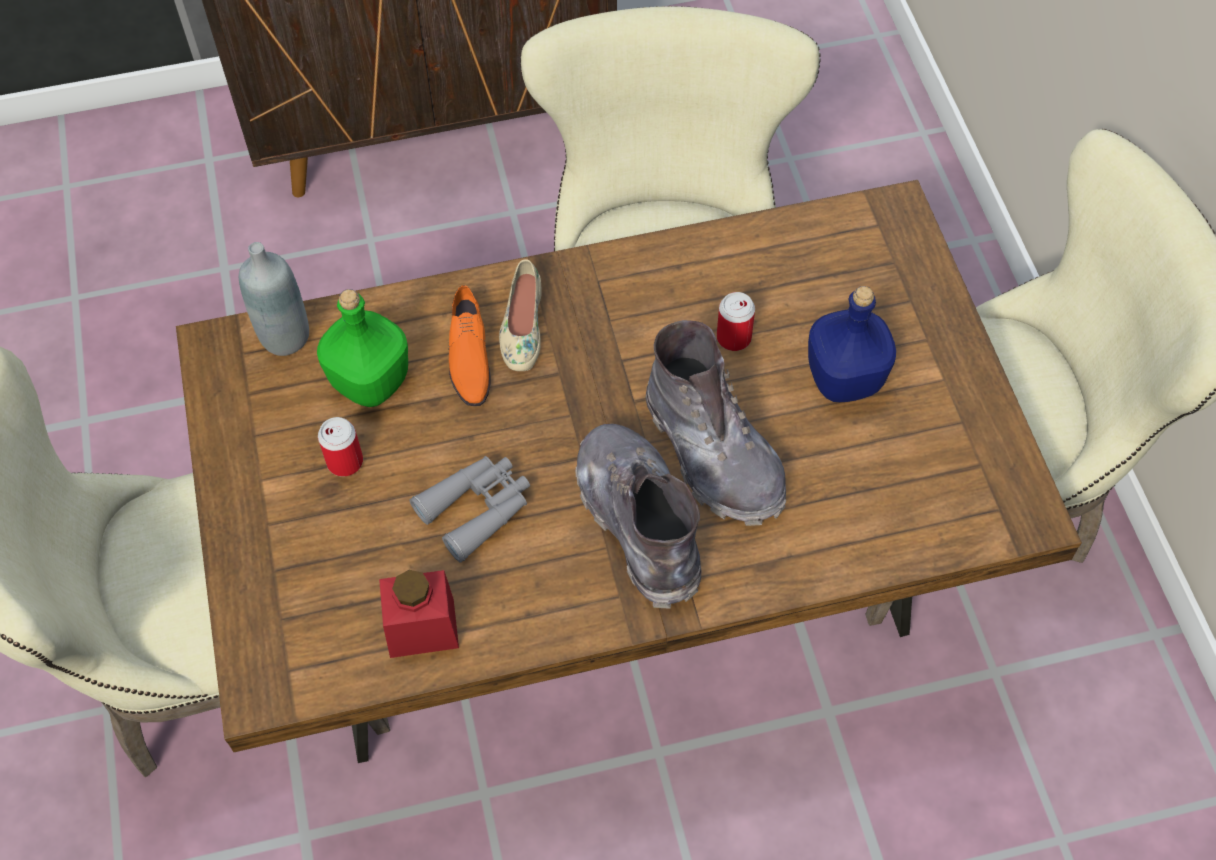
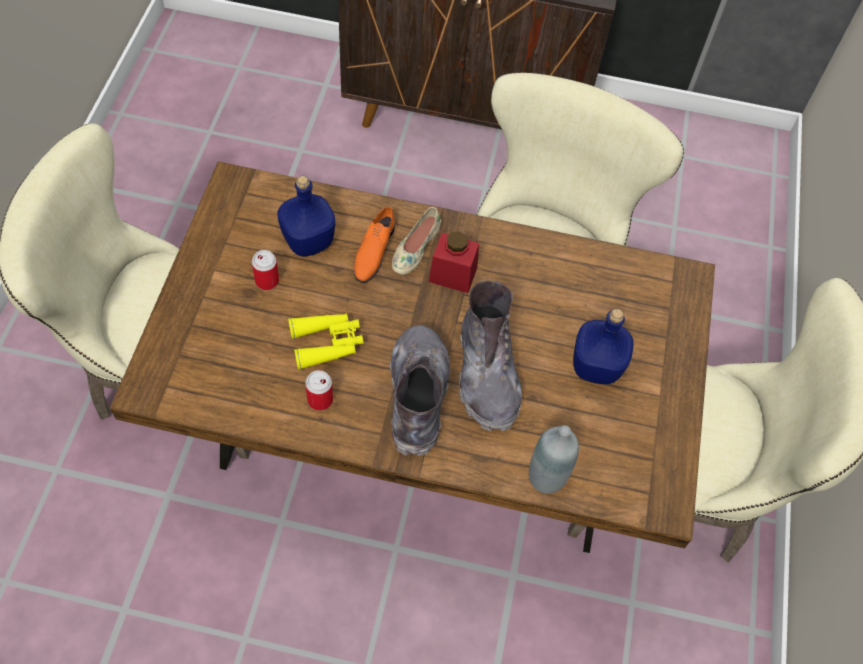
camera: 20 degrees right, 0 degrees up
(285, 337) = (274, 194): grey bottle -> grey bottle (546, 477)
(369, 381) = (307, 240): green bottle -> blue bottle
(422, 628) = (255, 397): red jar -> red jar (453, 274)
(477, 509) = (327, 343): grey binoculars -> yellow binoculars
(733, 338) = (540, 311): can -> can (320, 400)

